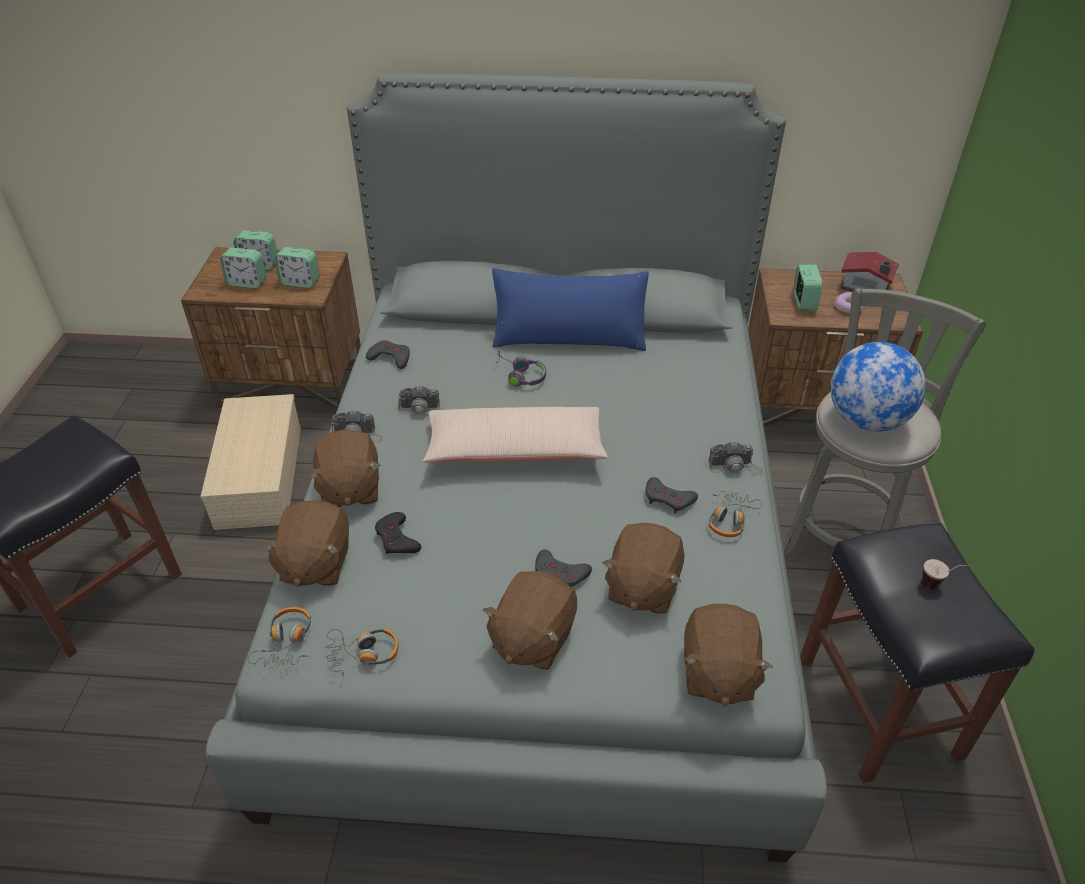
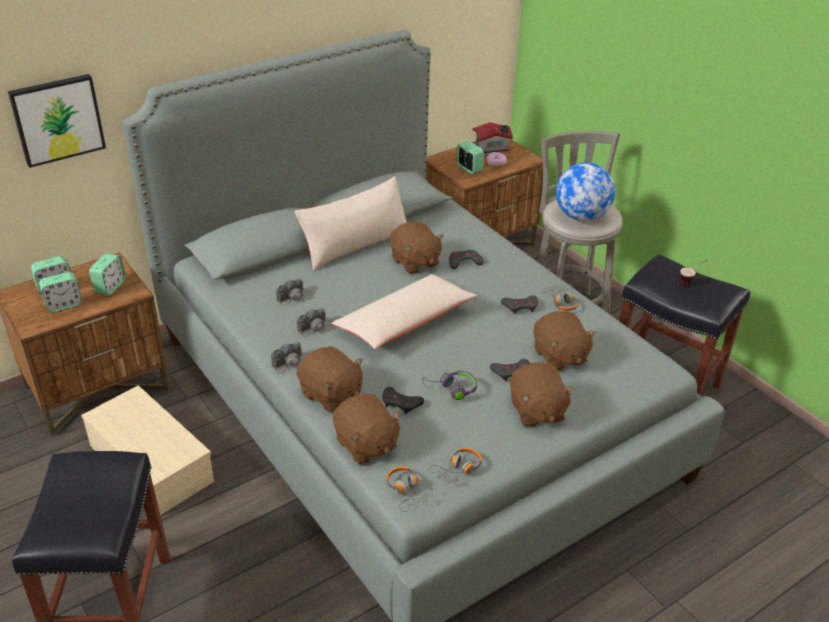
camera: 40 degrees left, 5 degrees down
(287, 83) = (57, 119): none -> picture
(300, 282) = (110, 286): alarm clock -> alarm clock turned 45 degrees counterclockwise
(390, 358) = (250, 307): grey game controller -> grey game controller (464, 262)
(520, 376) = (353, 280): purple headphones -> purple headphones (452, 389)
(569, 338) = (355, 245): blue pillow -> beige pillow
(717, 673) = (639, 375): brown plush toy -> brown plush toy (414, 262)
(735, 466) = (534, 274): camera -> camera (295, 296)

